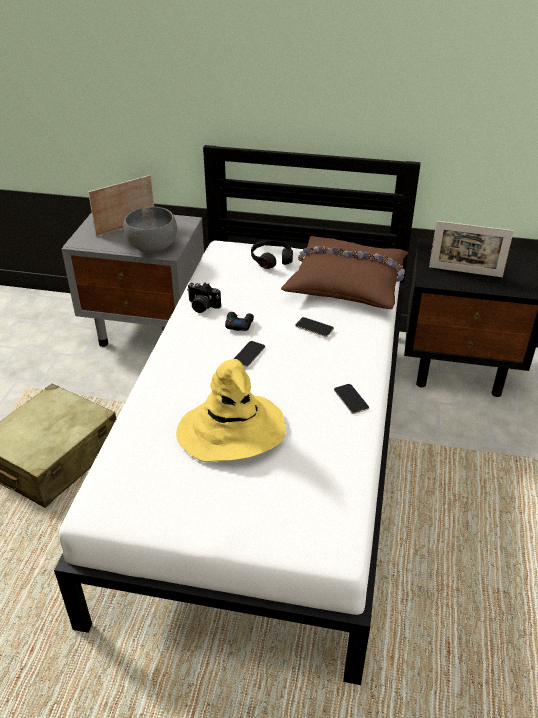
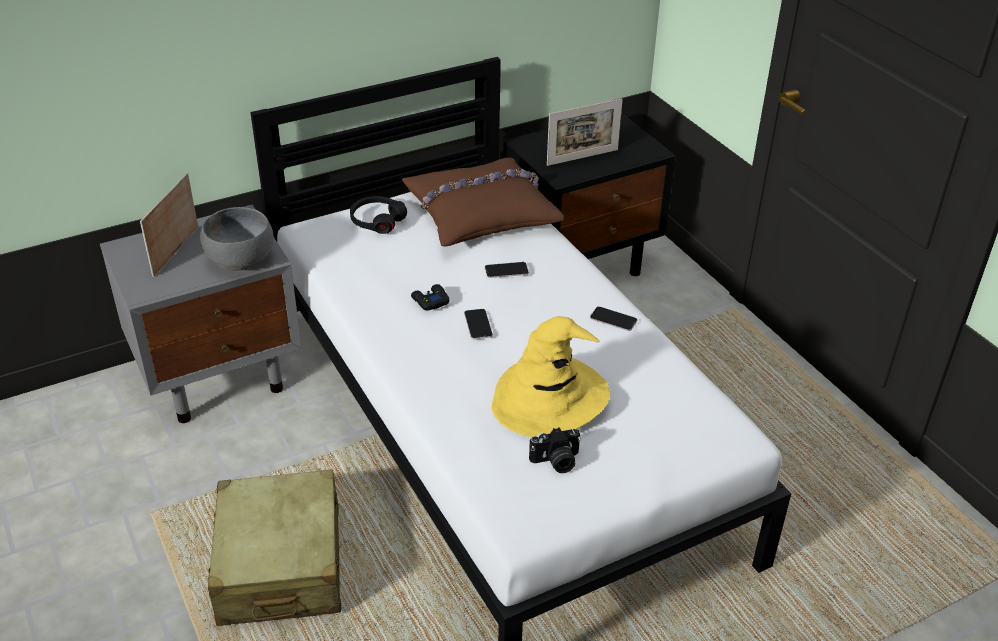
camera: 40 degrees left, 0 degrees up
(202, 306) = (370, 301): camera -> camera (556, 462)

